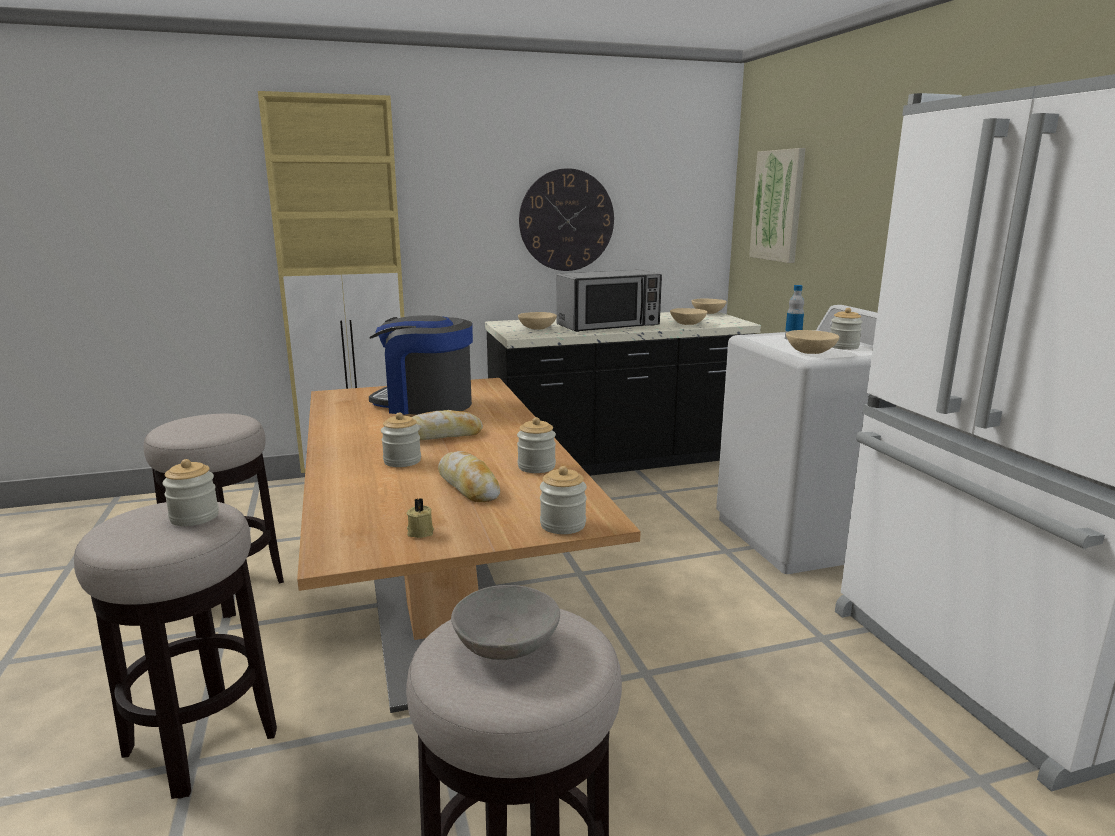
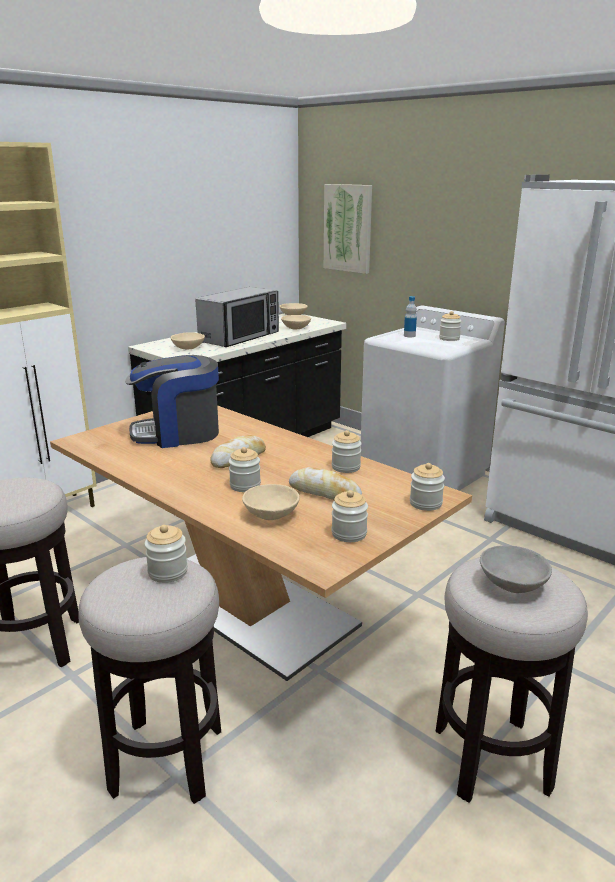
camera: 30 degrees left, 5 degrees up
(420, 532) = (349, 534): beige candle -> jar
(566, 220) = (184, 248): wall clock -> none
(810, 352) = (438, 346): beige bowl -> beige bowl (271, 514)

